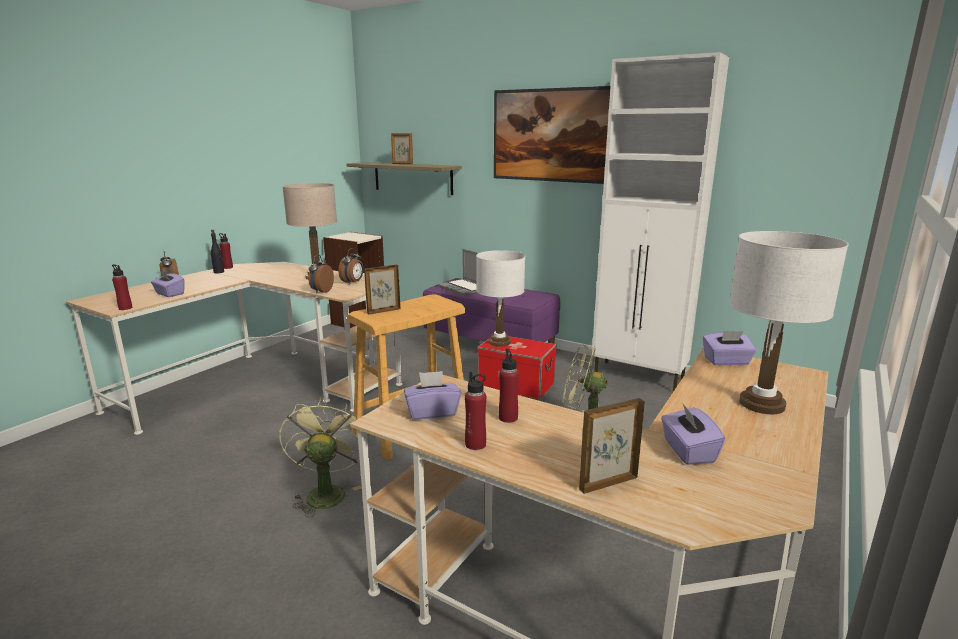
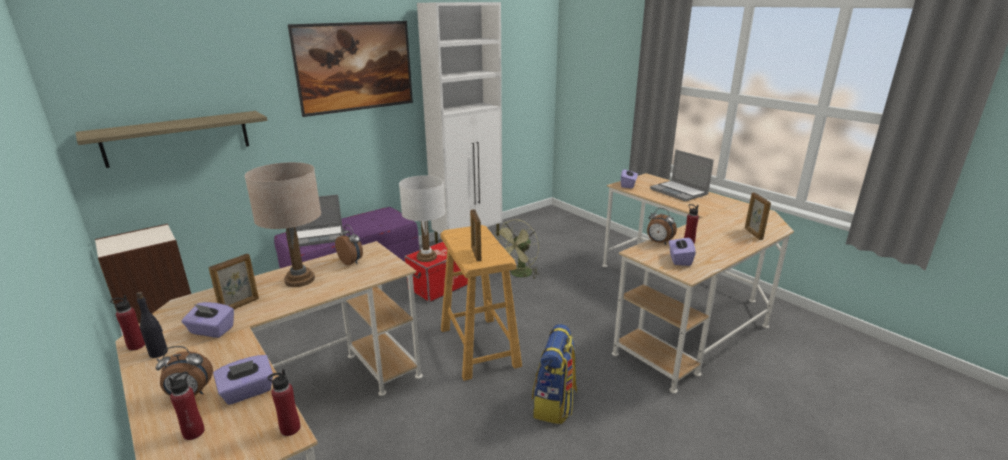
camera: 70 degrees left, 5 degrees up
(321, 291) = (368, 280): alarm clock -> alarm clock (658, 242)
(326, 492) = (554, 404): green fan -> backpack
(402, 164) = (173, 123): picture frame -> picture frame (240, 305)
(475, 444) = (719, 254): red bottle -> red bottle (194, 432)
(688, 451) = (724, 214): purple tissue box -> purple tissue box (211, 331)
(762, 404) = (679, 192): white table lamp -> laptop

